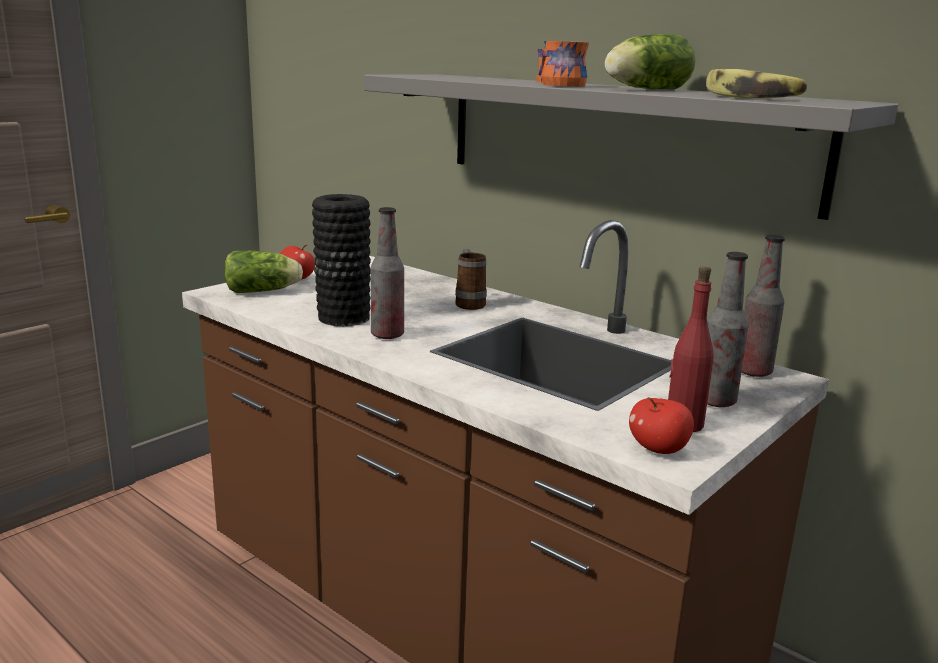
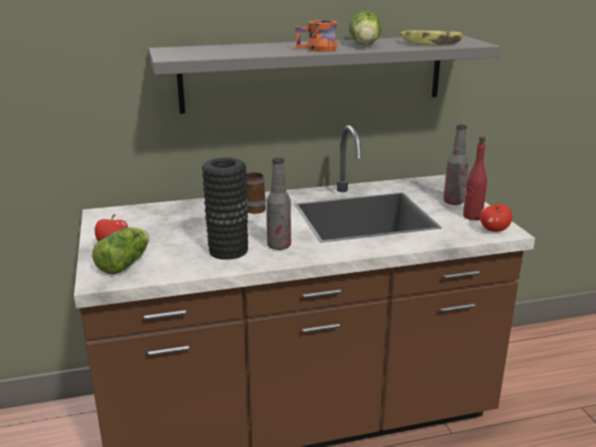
camera: 55 degrees left, 5 degrees up
(753, 372) = (427, 183): bottle -> none

